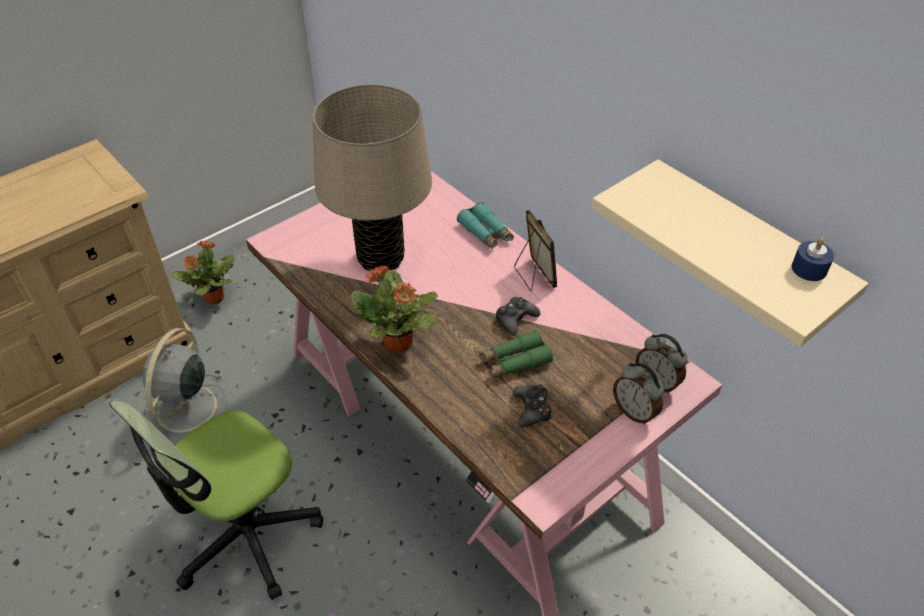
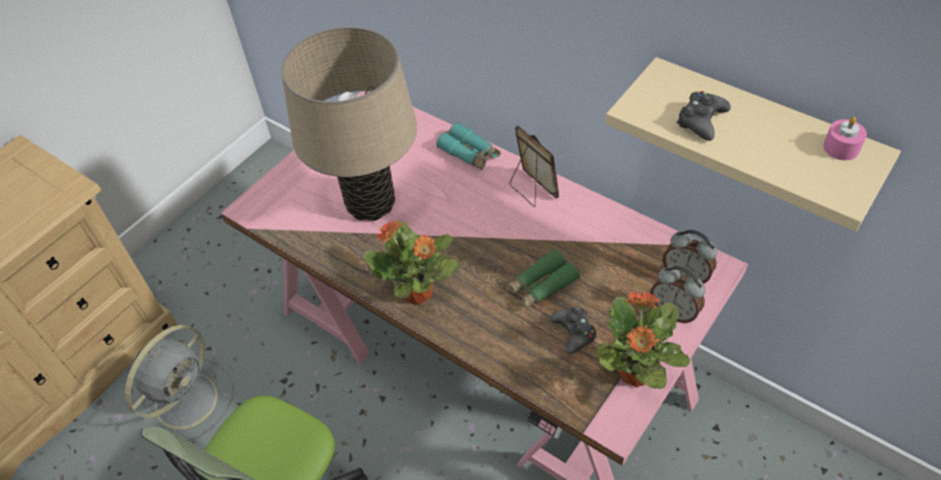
camera: 10 degrees left, 5 degrees up
(185, 411) = (188, 398): grey fan -> grey fan turned 150 degrees counterclockwise
(213, 298) = (180, 270): potted plant -> potted plant (634, 374)
(515, 319) = (528, 240): black game controller -> black game controller (701, 120)
(809, 269) = (841, 148): blue candle -> pink candle

